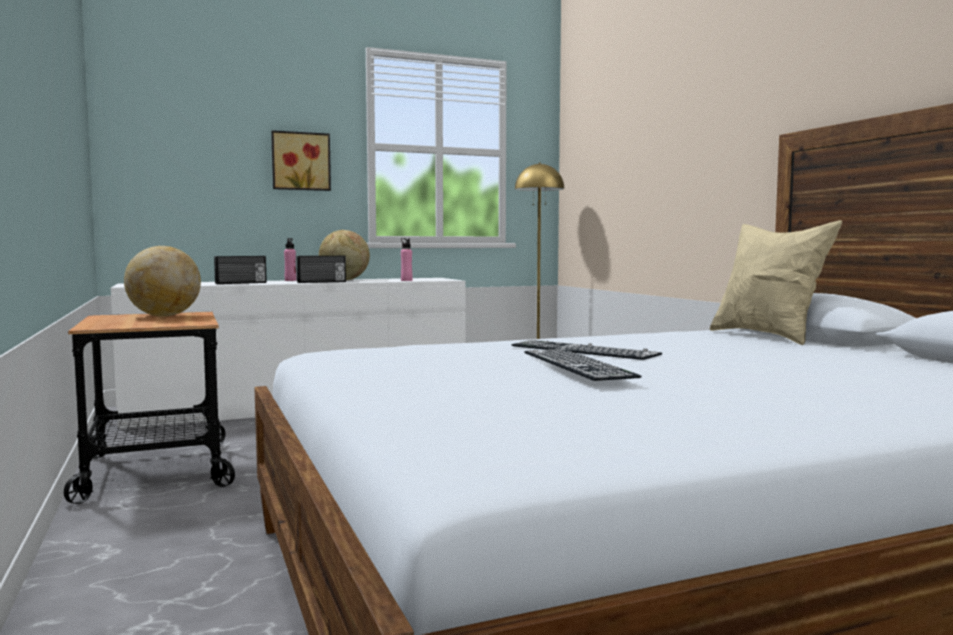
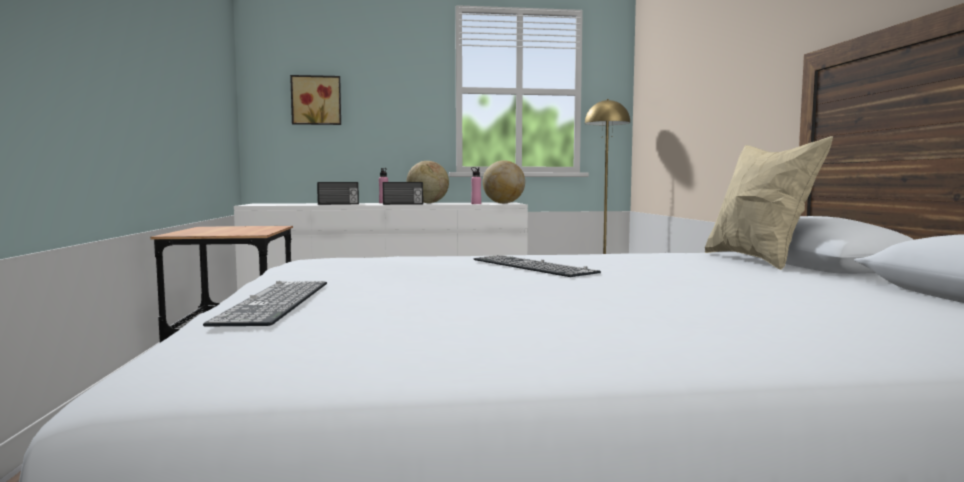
camera: 15 degrees right, 0 degrees up
(164, 316) = (247, 228): globe -> globe (503, 203)
(300, 161) = (399, 104): picture -> picture (316, 100)
(577, 364) = (489, 278): keyboard -> keyboard (275, 302)

